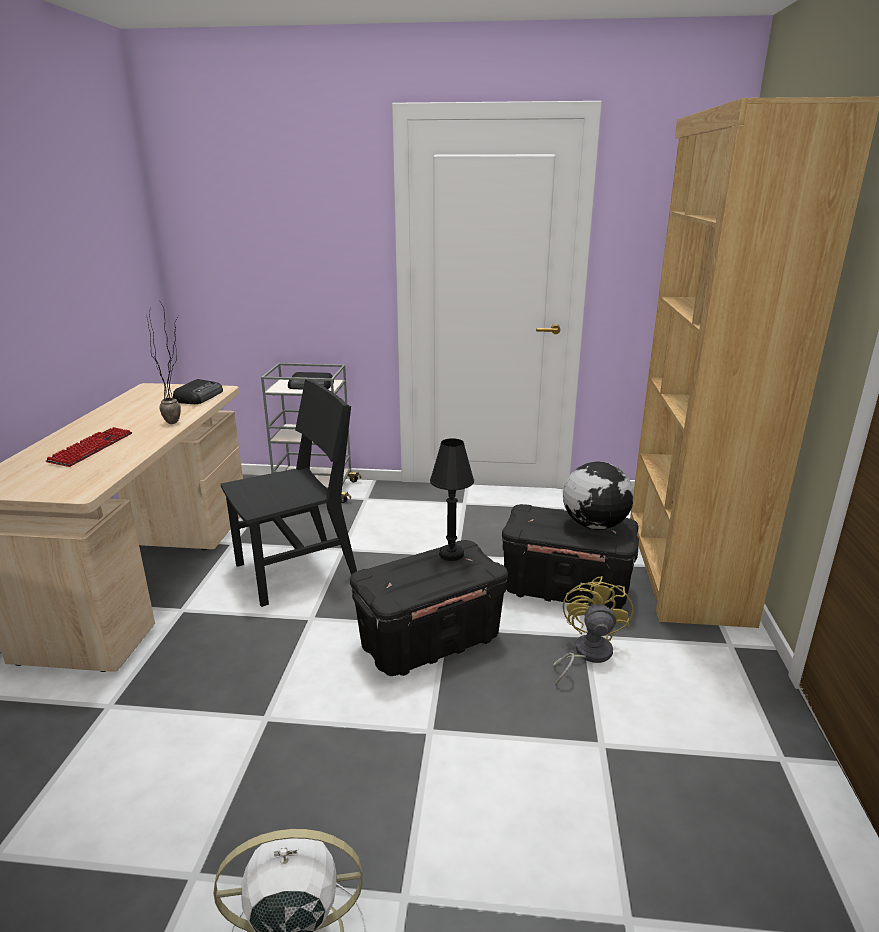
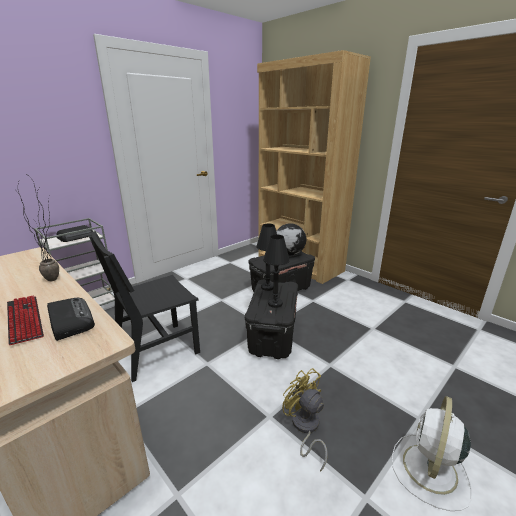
camera: 50 degrees left, 0 degrees up
(199, 396) = (26, 261): radio -> radio (70, 321)
(296, 570) = (157, 350): black chair -> black chair turned 135 degrees counterclockwise
(413, 579) = (275, 303): none -> black table lamp
(586, 654) = (323, 306): yellow fan -> yellow fan (305, 428)

